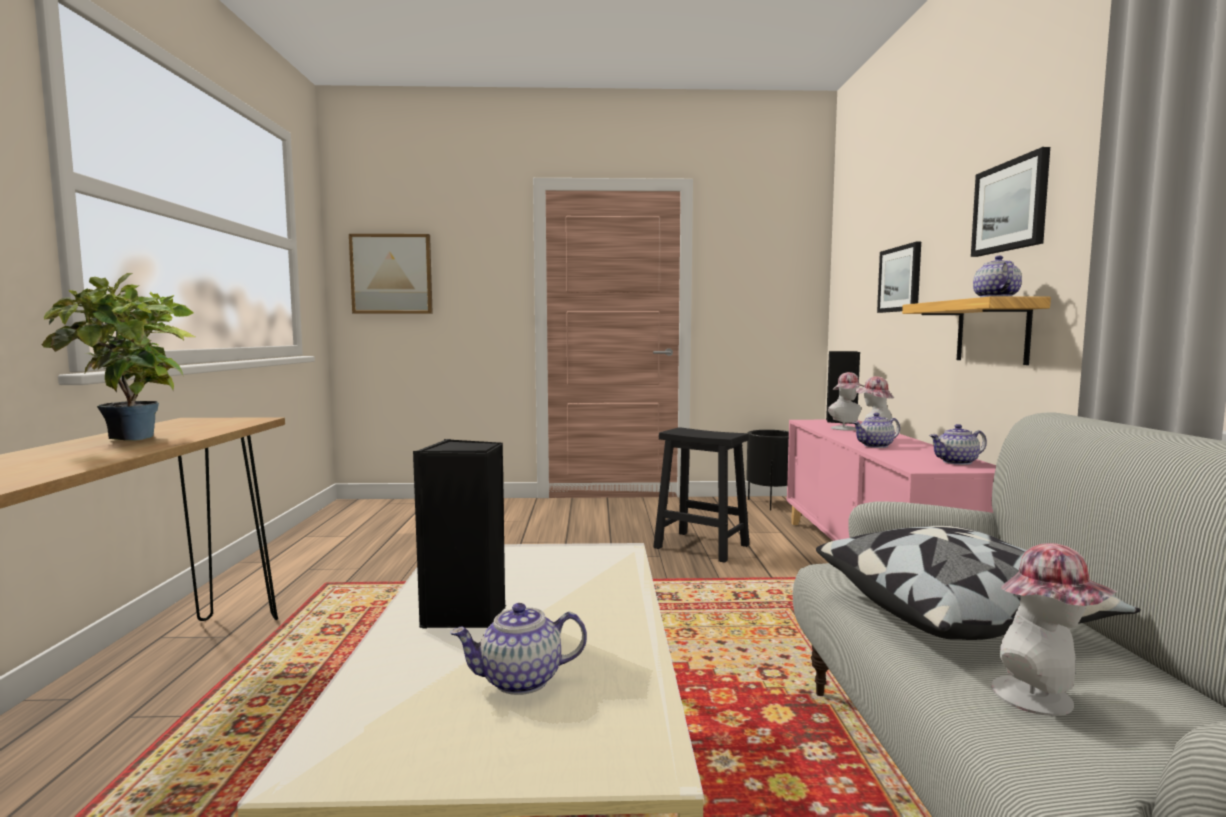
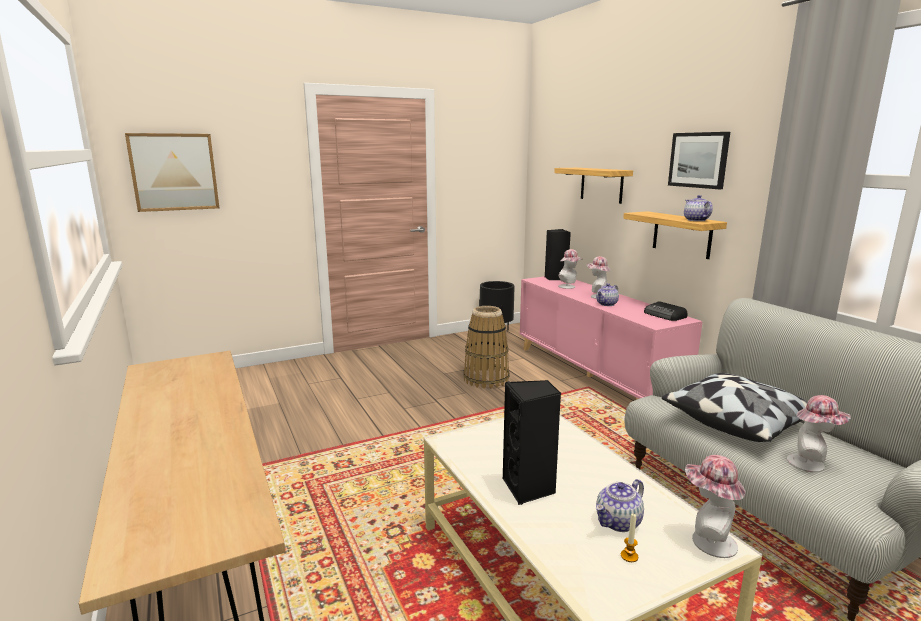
camera: 25 degrees left, 10 degrees up
(135, 439) = (183, 408): potted plant -> none
(463, 724) = (629, 556): none -> candle
(627, 743) = (707, 541): none -> hat
(703, 546) = (486, 379): black stool -> basket
(900, 279) = (601, 185): picture -> shelf
(956, 462) = (665, 315): teapot -> radio

